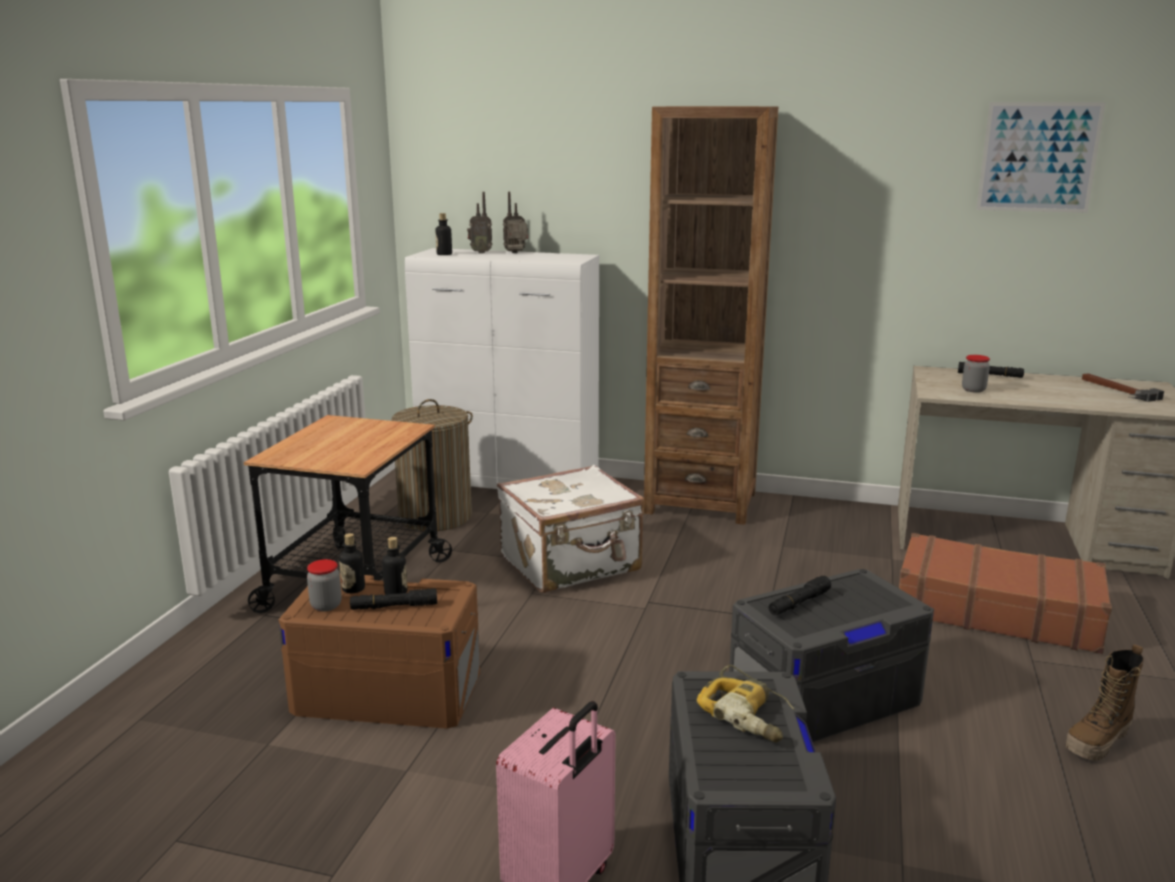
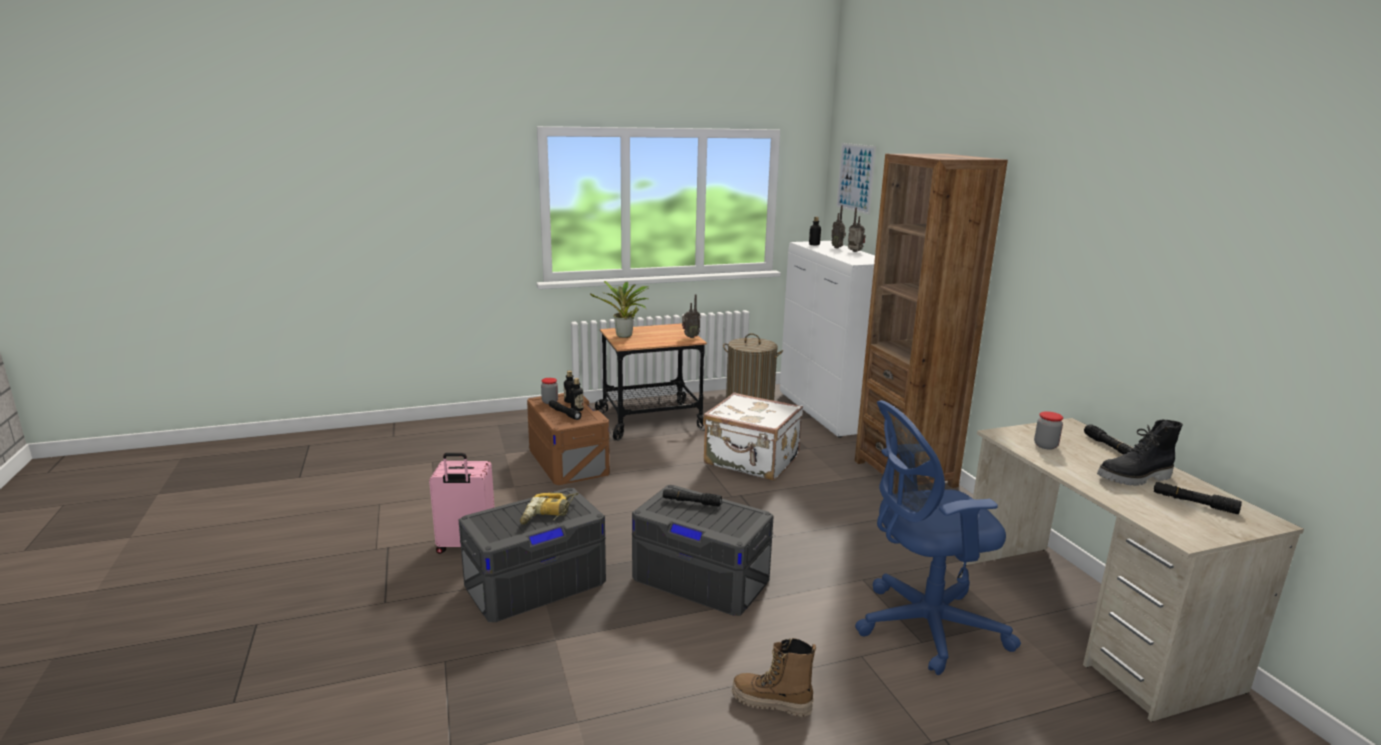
camera: 55 degrees right, 0 degrees up
(316, 457) = (624, 336): none -> potted plant
(395, 426) = (690, 337): none -> radio
(996, 611) = (922, 627): brown suitcase -> blue office chair
(1038, 157) = (1200, 233): picture -> picture (855, 178)
(1061, 389) = (1135, 478): none -> black boot
(1116, 390) = (1194, 503): hammer -> black flashlight

